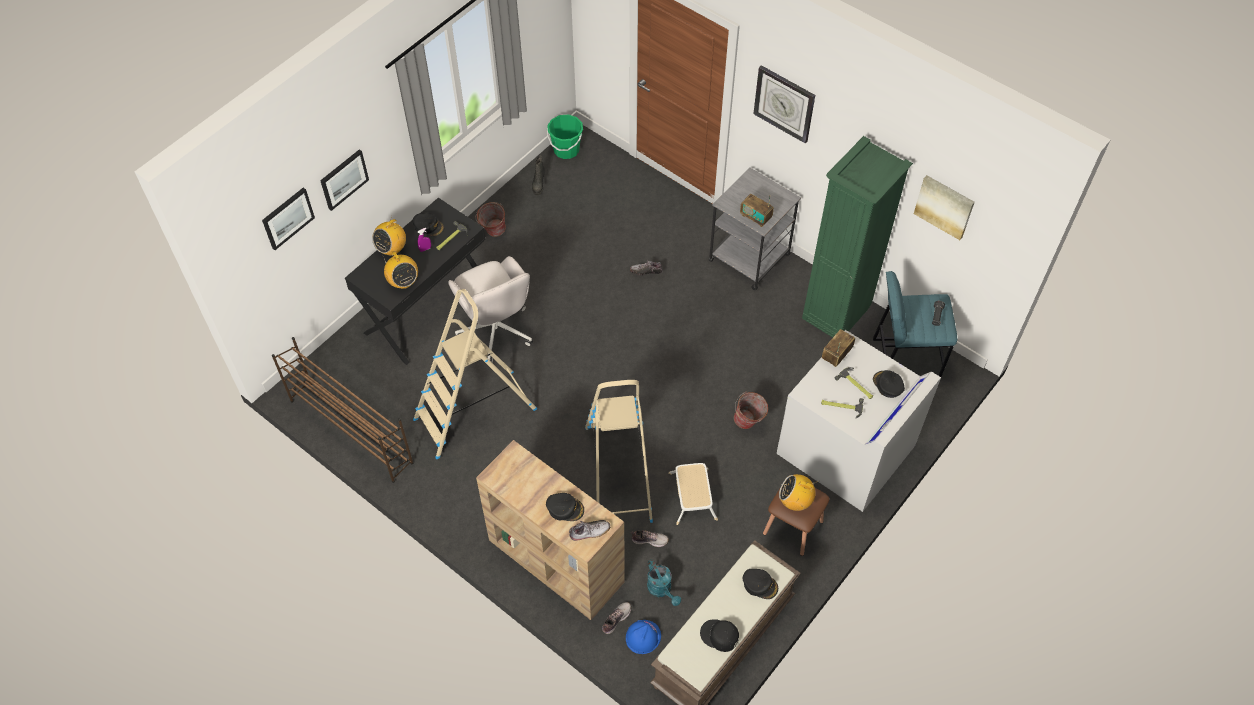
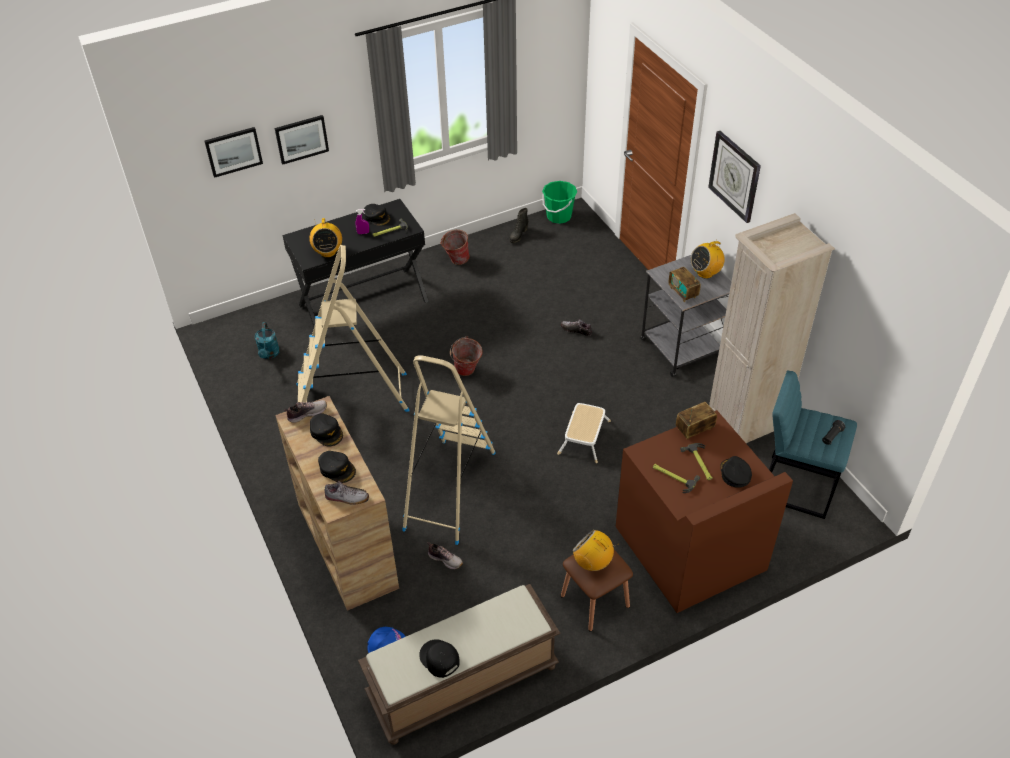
camera: 25 degrees right, 10 degrees down
(350, 431) = (239, 376): brown shoe rack -> none
(392, 249) = (335, 225): radio -> radio (705, 273)
(495, 331) = (411, 337): white office chair -> none
(615, 619) = (371, 619): shoe -> shoe (306, 413)
(662, 590) = (430, 609): turquoise watering can -> turquoise watering can (269, 354)
(692, 496) = (509, 535): beige step ladder -> beige step ladder (584, 437)
(748, 423) = (602, 490): bucket -> bucket (467, 372)
(760, 584) = (509, 626): black cap -> black cap (326, 432)
(836, 313) = (745, 421): green cabinet -> beige cabinet
(845, 450) = (689, 548): white washing machine -> brown washing machine
(944, 206) = (862, 307): picture -> none

